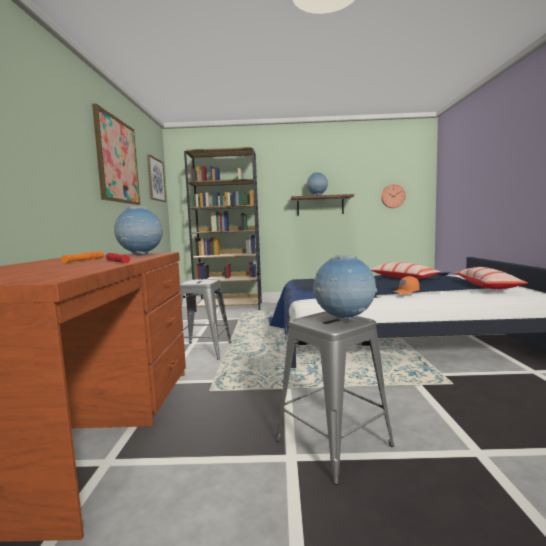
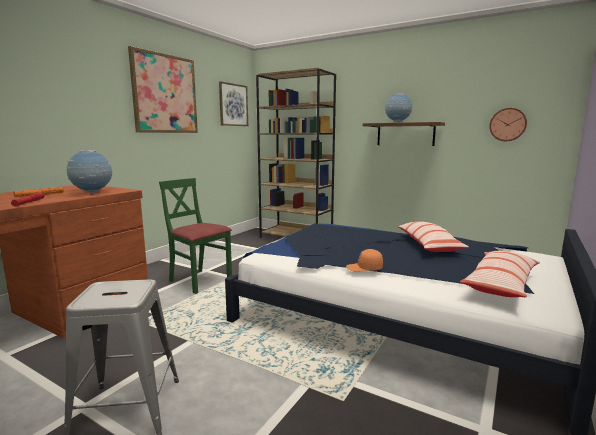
camera: 30 degrees right, 5 degrees up
(203, 350) = (199, 280): grey stool -> green chair
(344, 320) = (121, 295): globe -> none

